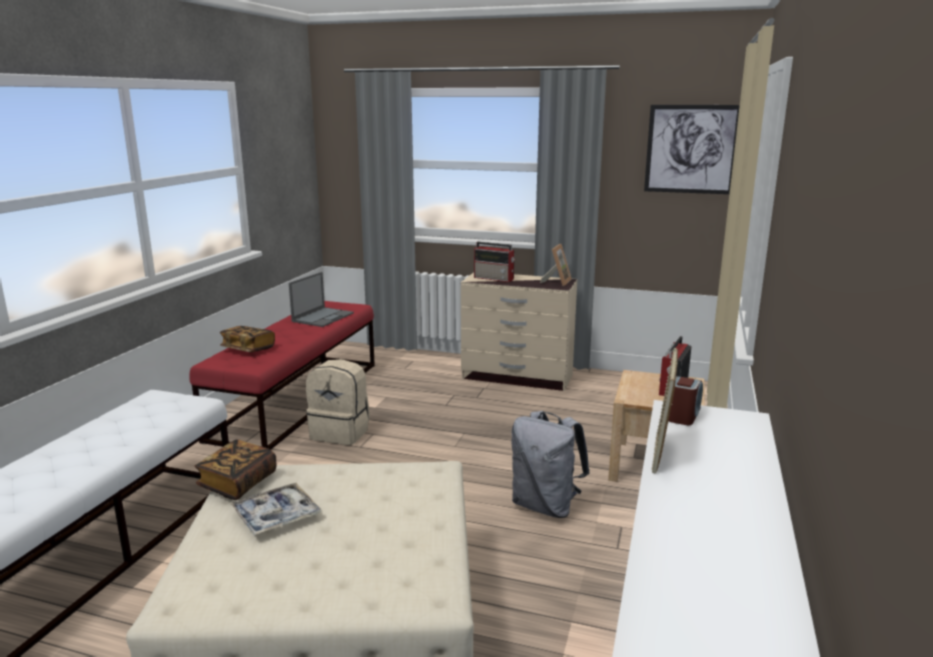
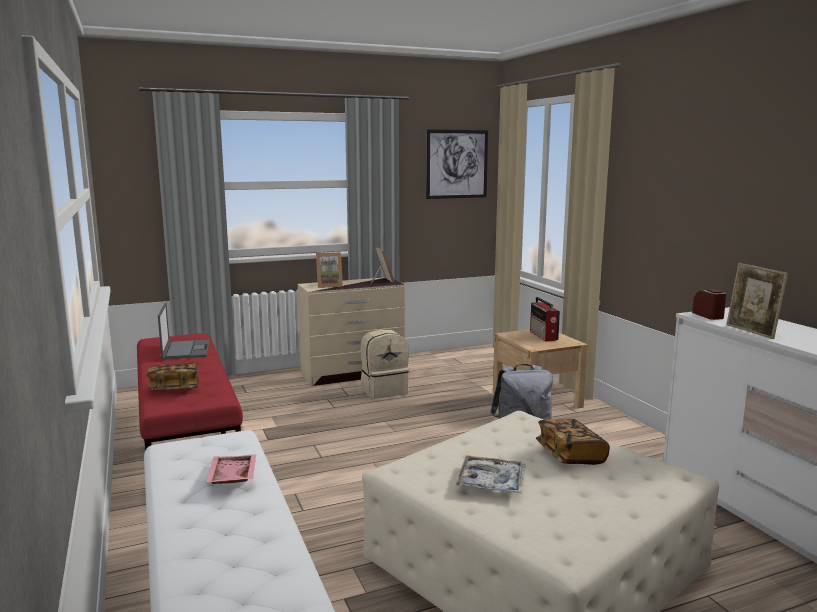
camera: 40 degrees left, 5 degrees down
(130, 432) = (231, 478): none -> pink tray
(238, 483) = (410, 477): book -> book (570, 455)
(341, 432) = (283, 453): beige backpack -> beige backpack (384, 390)
(494, 278) = (329, 285): radio -> picture frame

